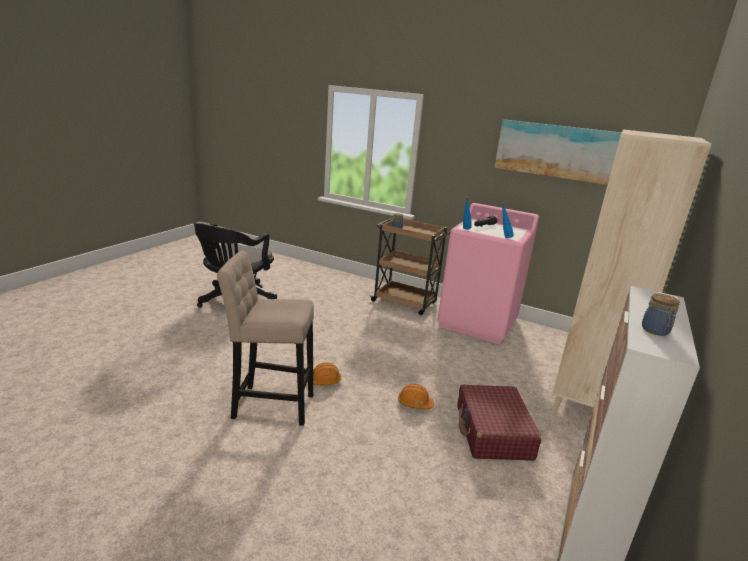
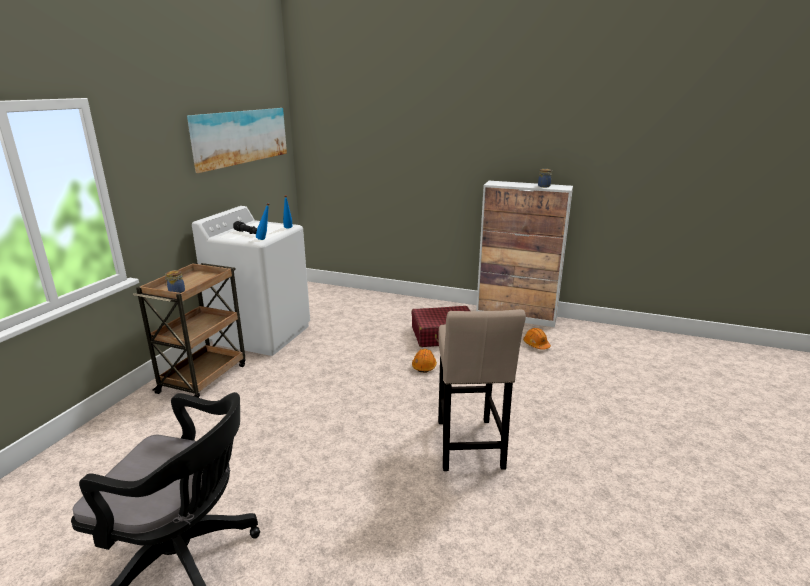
camera: 95 degrees left, 0 degrees up
(324, 381) = (410, 418): orange hard hat -> orange hard hat (536, 344)
(478, 322) = (262, 334): pink washing machine -> white washing machine
(584, 405) = (394, 303): beige bookcase -> none

